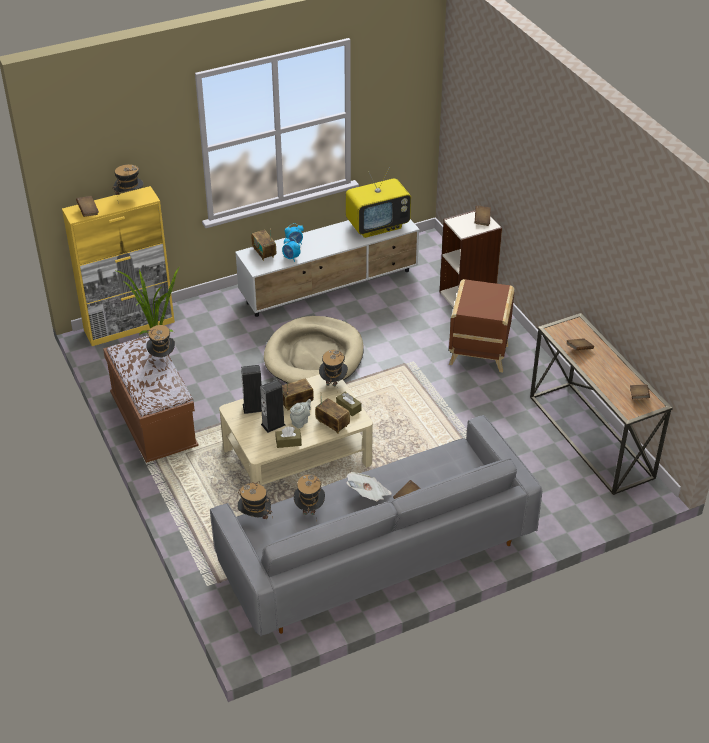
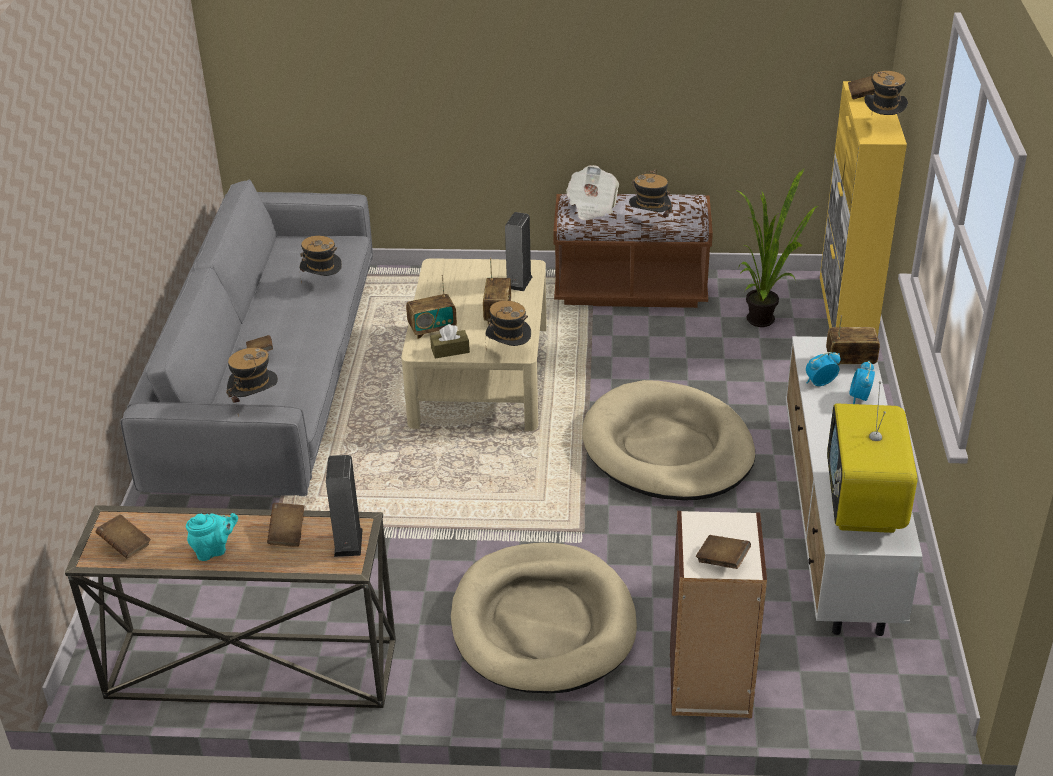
camera: 120 degrees right, 5 degrees down
(255, 517) = (350, 248): hat -> hat (255, 403)
(273, 424) = (475, 288): speaker -> speaker (348, 542)
(288, 442) = (434, 290): brown tissue box -> none
(300, 421) = (460, 308): grey teapot -> none
(368, 495) = (297, 327): newspaper -> newspaper (591, 207)
(477, 354) = (542, 623): brown side table -> beige dog bed
(611, 367) = (214, 550): none -> turquoise teapot

